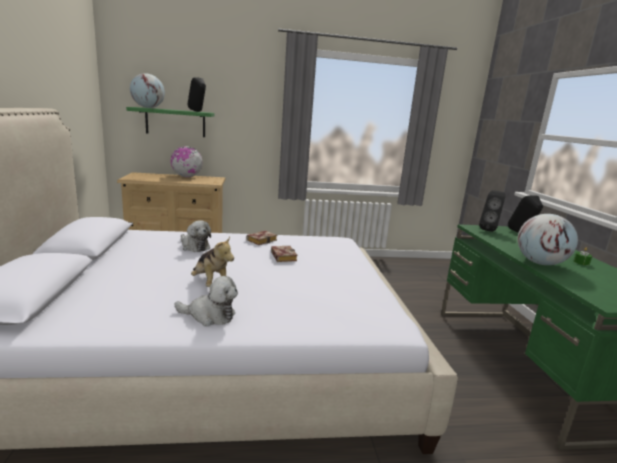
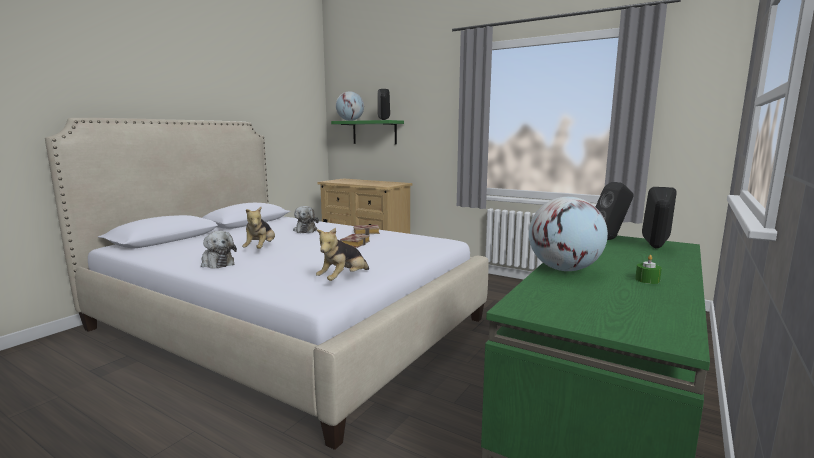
camera: 40 degrees right, 5 degrees down
(186, 177) = (377, 181): globe -> none
(370, 301) = (343, 279): none -> plush toy

